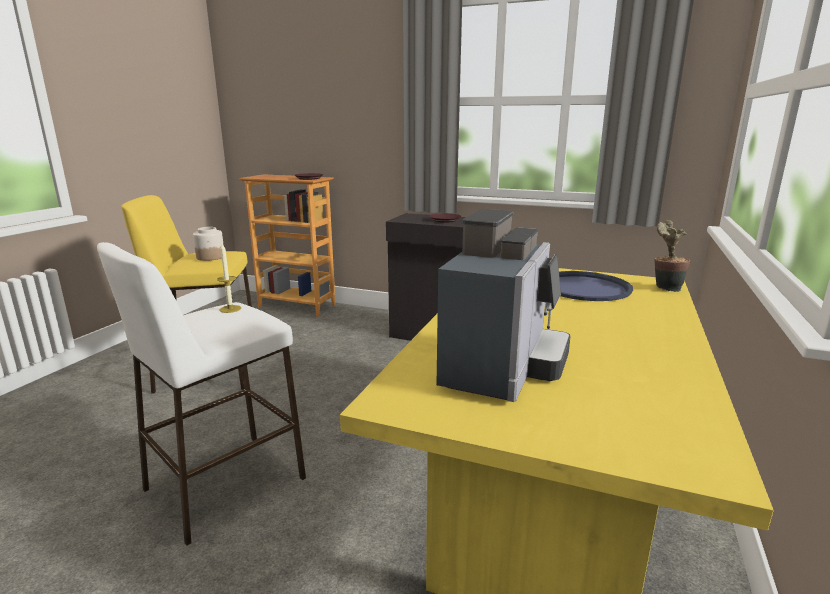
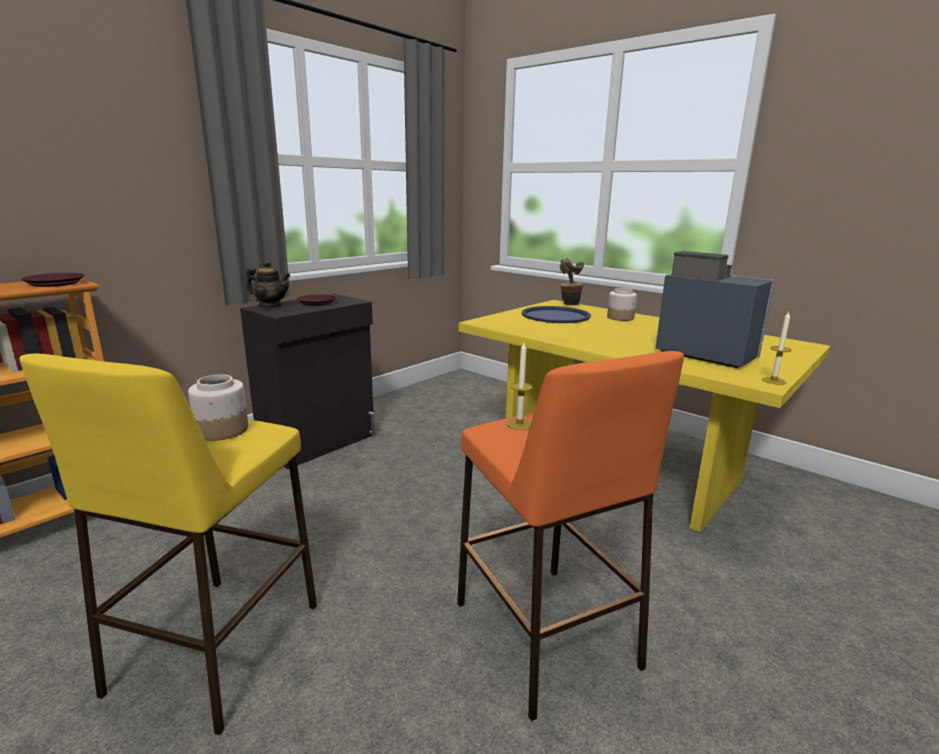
camera: 70 degrees left, 0 degrees up
(224, 484) = (545, 635): white stool -> orange stool
(402, 411) = (773, 381): none -> candle
(418, 216) = (271, 306): none -> teapot
(643, 316) = (620, 318): none -> jar

